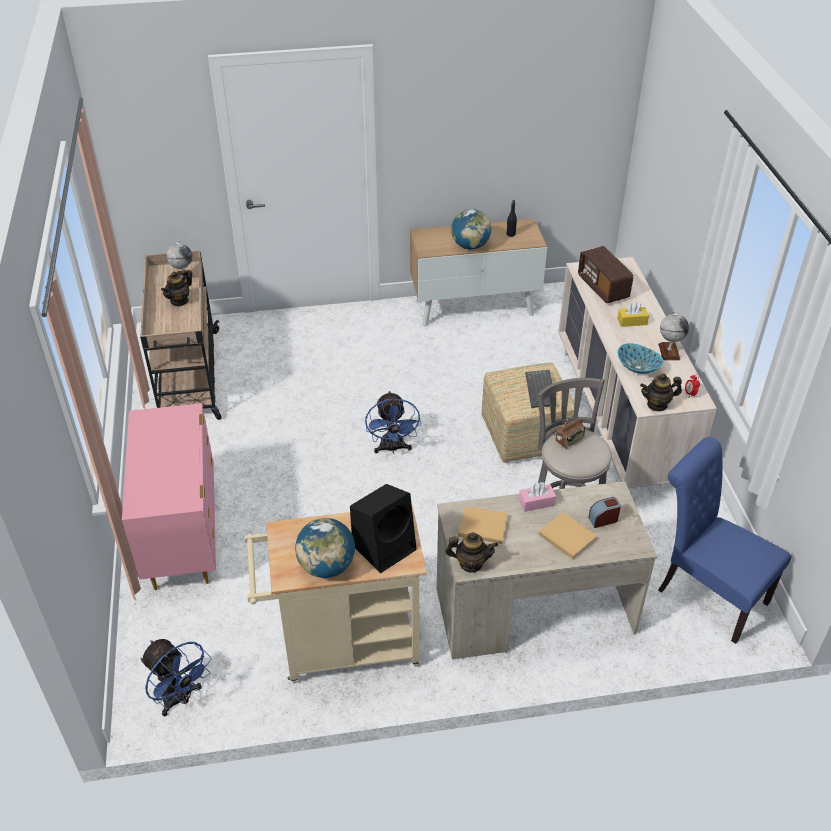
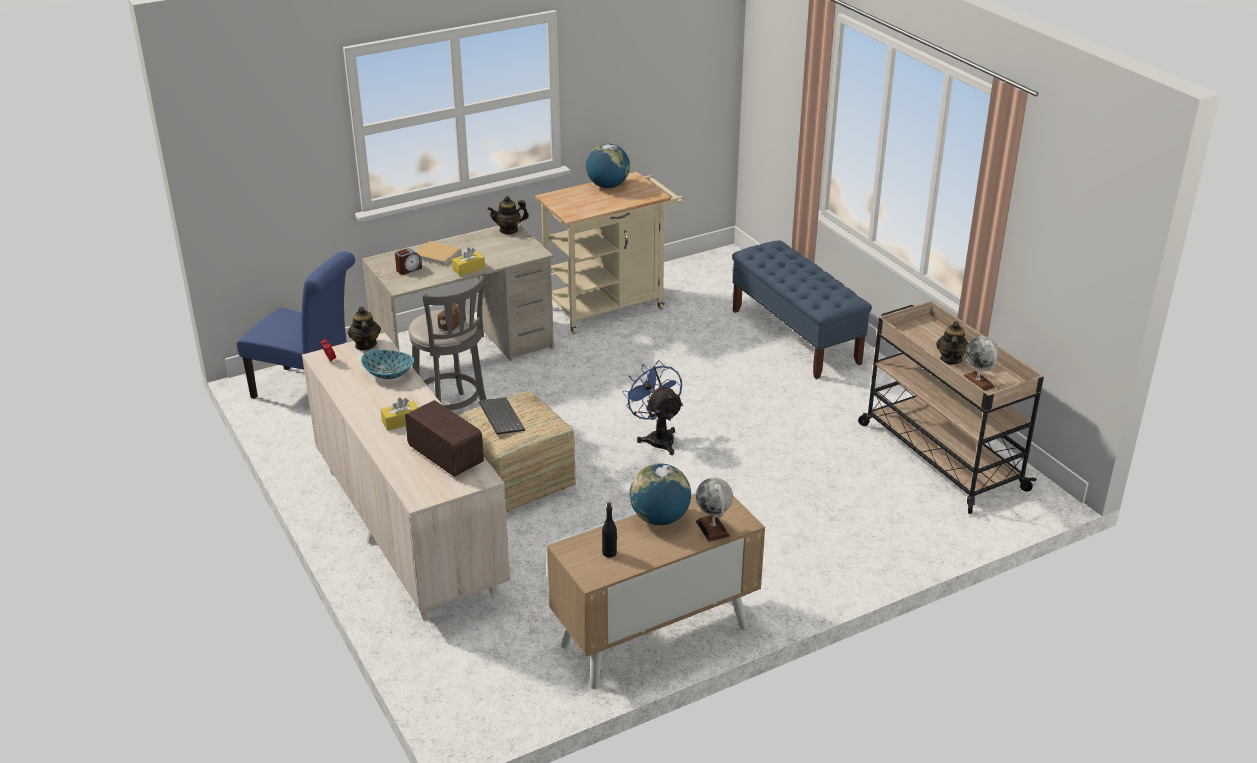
camera: 160 degrees right, 10 degrees down
(180, 698) = (706, 265): blue fan -> none
(183, 536) = (795, 337): pink dresser -> blue bench
(385, 546) = (572, 200): black speaker -> none
(481, 526) = (509, 249): beige book -> none
(536, 502) = (469, 269): pink tissue box -> yellow tissue box
(657, 404) = (365, 345): teapot -> teapot turned 75 degrees counterclockwise
(669, 351) = (353, 397): globe -> globe (713, 528)

